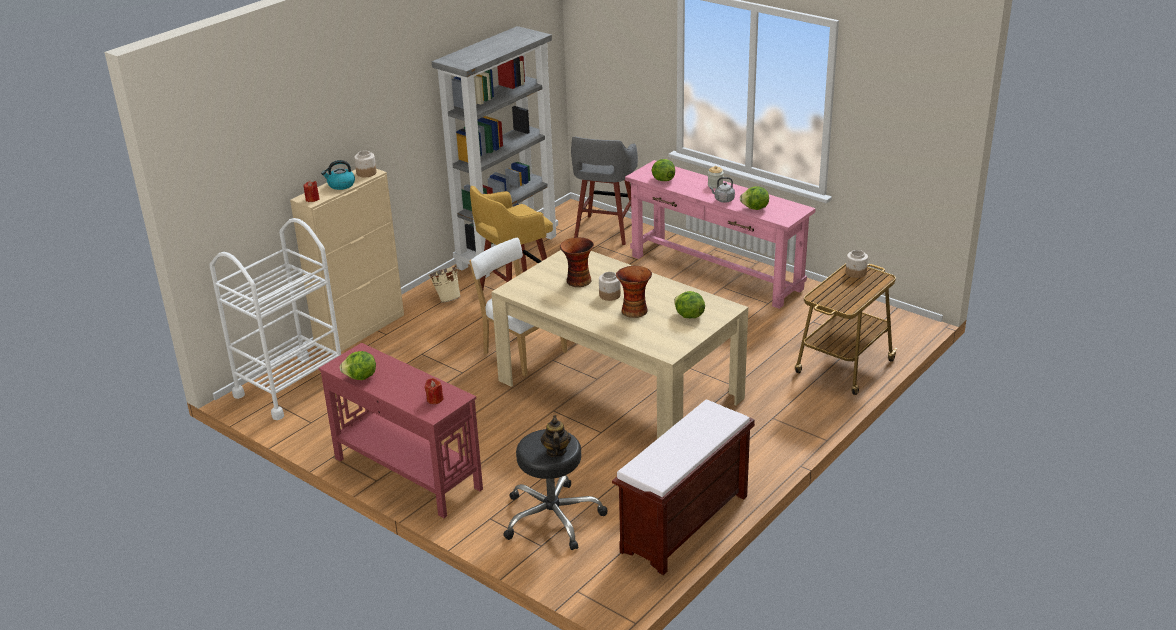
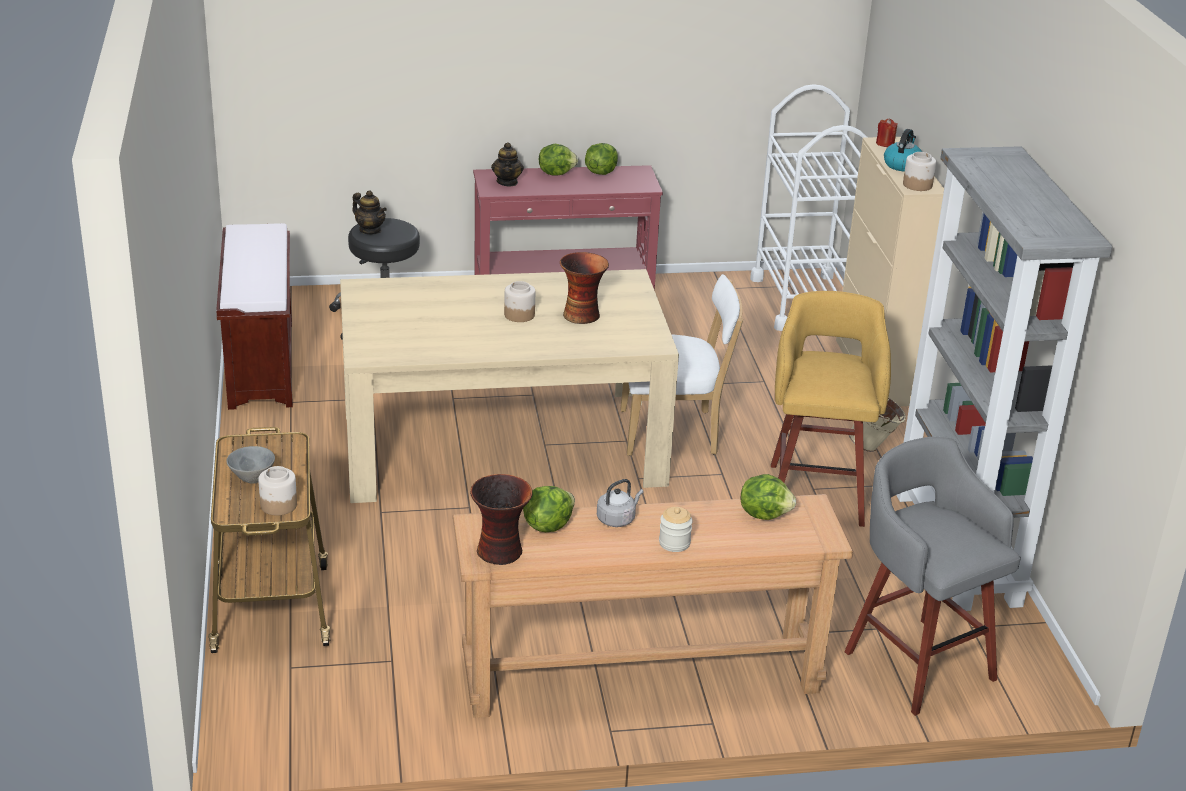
camera: 130 degrees right, 0 degrees up
(434, 399) = (507, 182): red candle -> teapot
(634, 310) = (465, 310): vase -> vase (501, 552)
(688, 316) = (396, 329): lettuce -> lettuce (556, 173)
(715, 272) = (641, 675): pink console table -> brown console table
(854, 289) = (253, 476): none -> grey bowl

